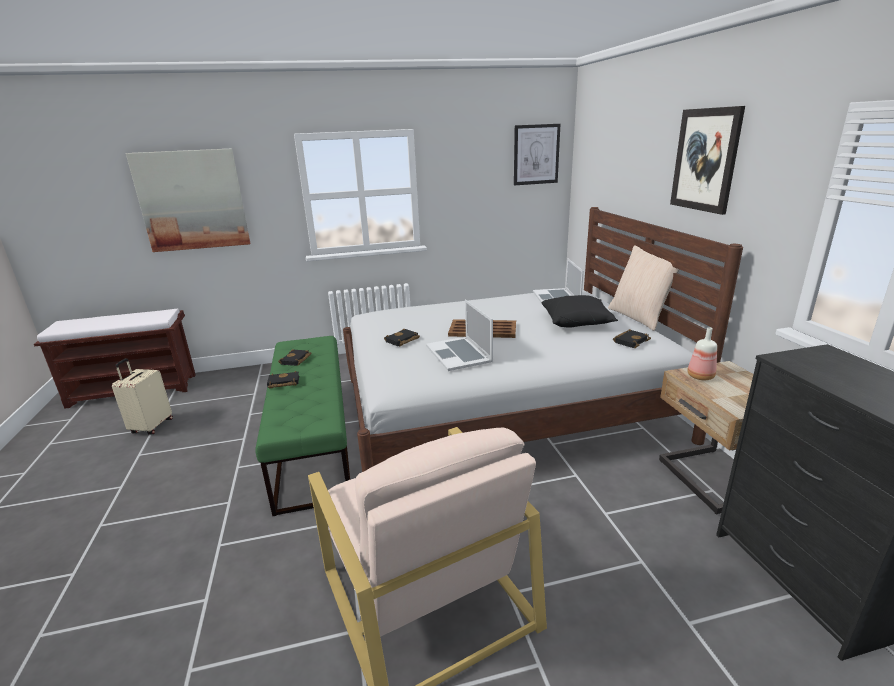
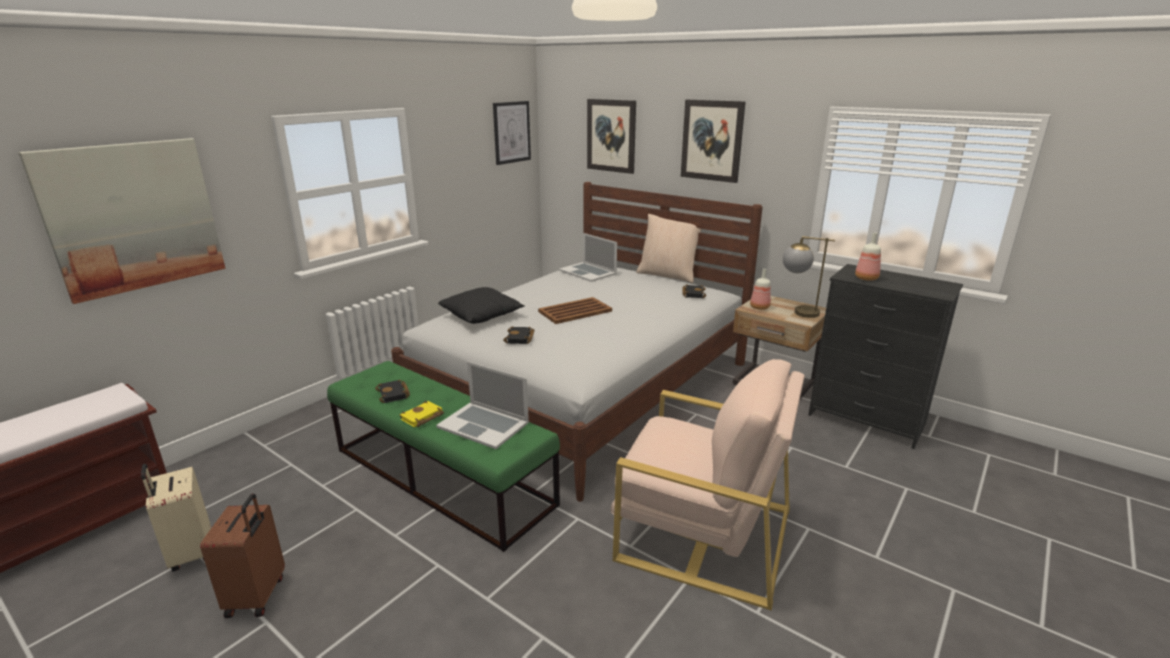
camera: 40 degrees left, 0 degrees up
(139, 468) = (258, 596): none -> brown suitcase
(283, 383) = (422, 418): black book -> yellow book
(459, 353) = (590, 335): laptop -> laptop (483, 425)
(577, 322) = (636, 288): black pillow -> black pillow (482, 315)
(620, 157) = (611, 136): none -> picture
(747, 395) = (797, 312): none -> table lamp
(820, 370) = (867, 278): none -> bottle

